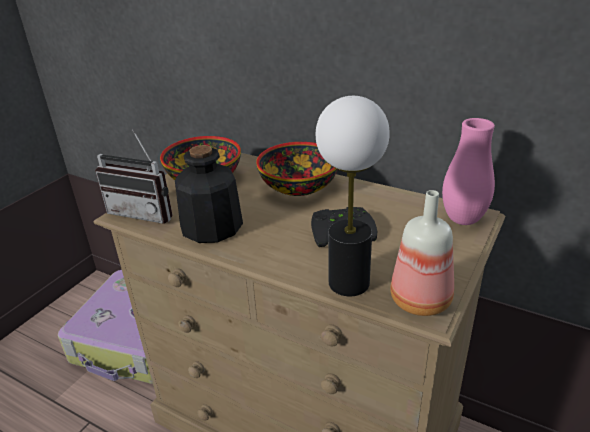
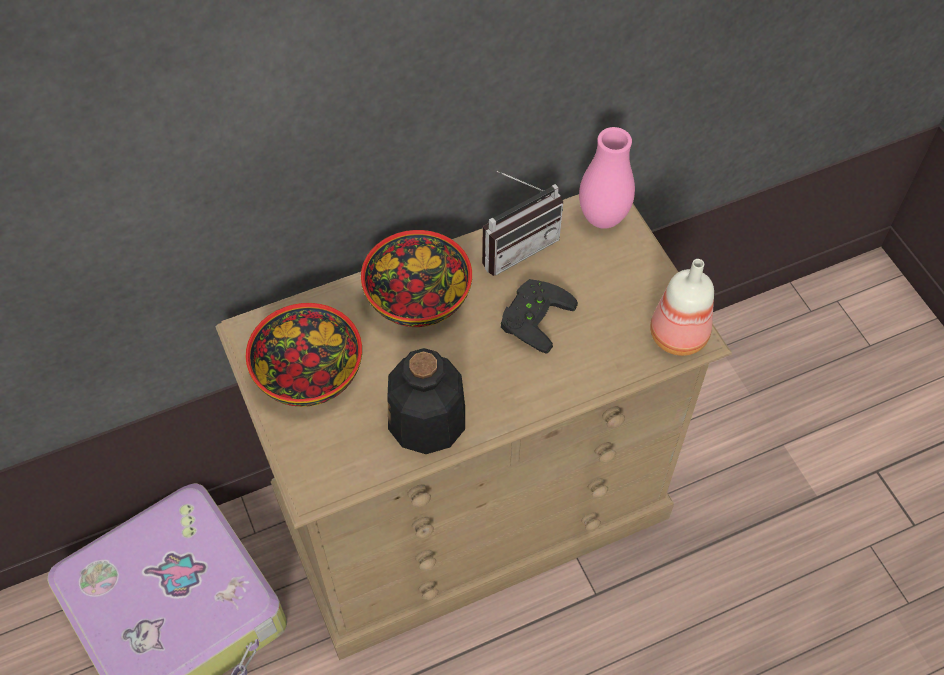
camera: 55 degrees left, 25 degrees up
(145, 212) = (334, 467): radio -> radio (516, 245)
(349, 283) = (617, 366): table lamp -> none

